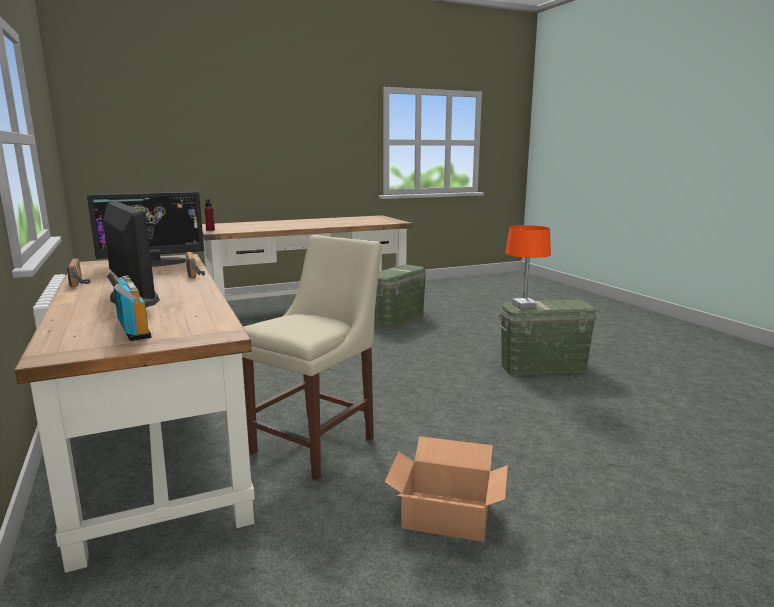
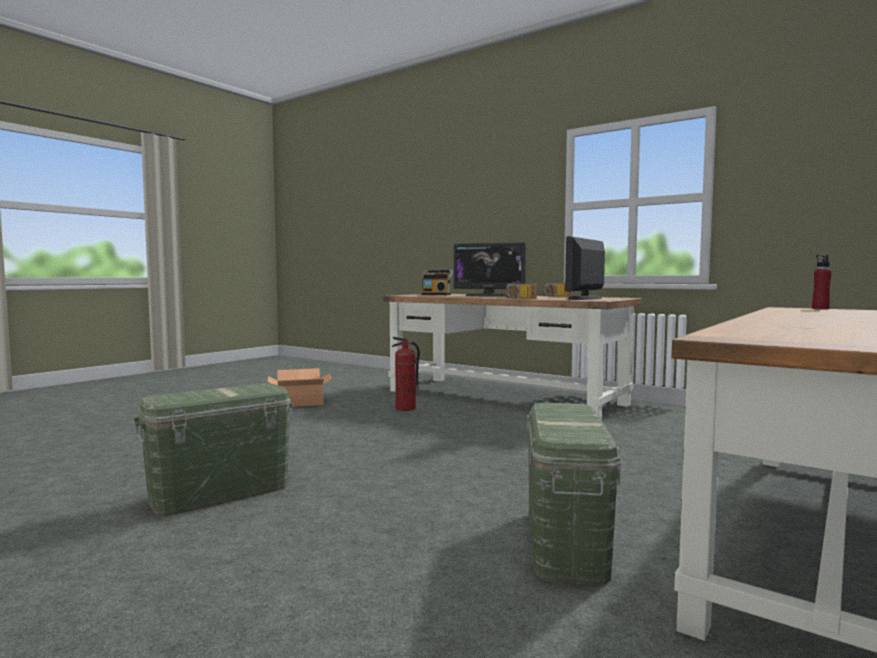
camera: 150 degrees right, 10 degrees down
(318, 443) = (405, 408): beige chair -> fire extinguisher
(524, 306) = (254, 387): orange table lamp -> none

